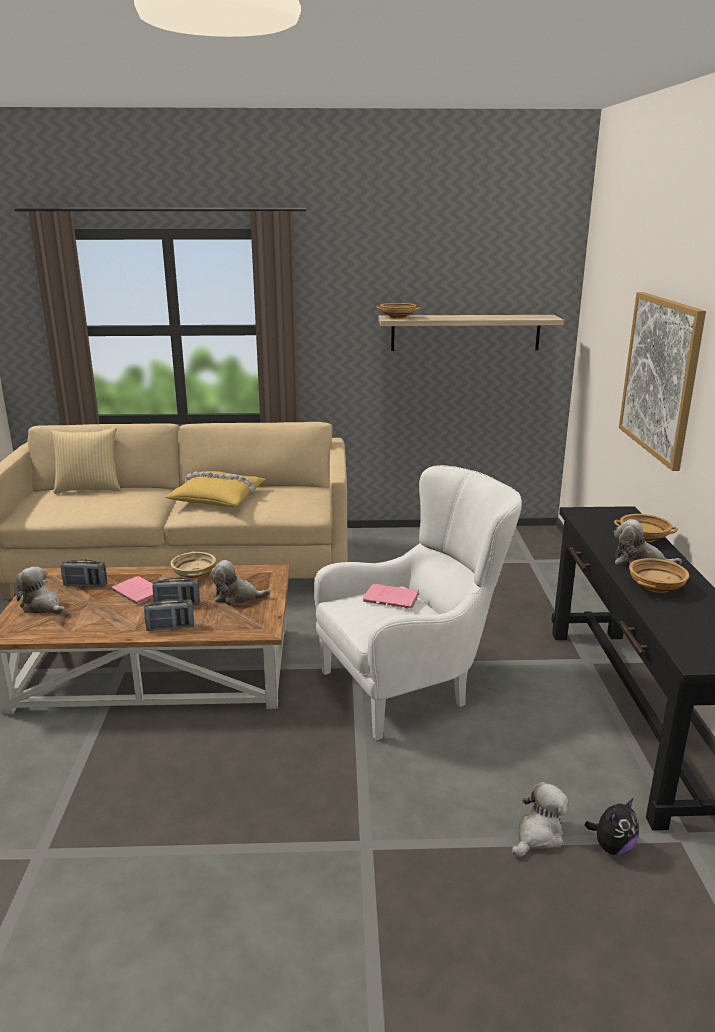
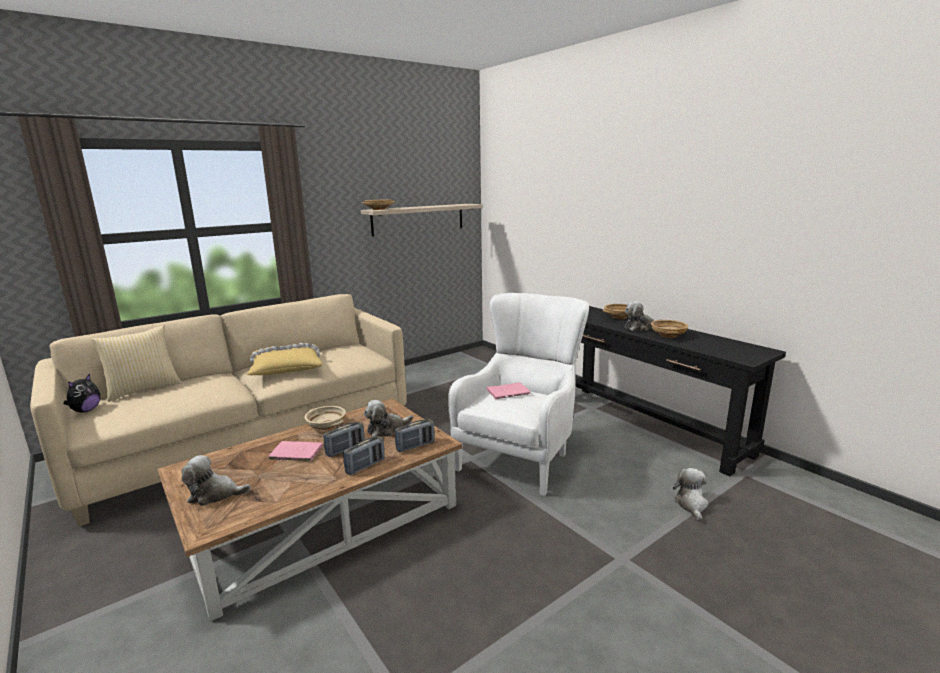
camera: 35 degrees left, 5 degrees down
(85, 585) = (234, 464): radio -> radio (415, 446)
(612, 847) = (727, 493): plush toy -> plush toy (86, 410)
(660, 376) = (591, 221): picture -> none

